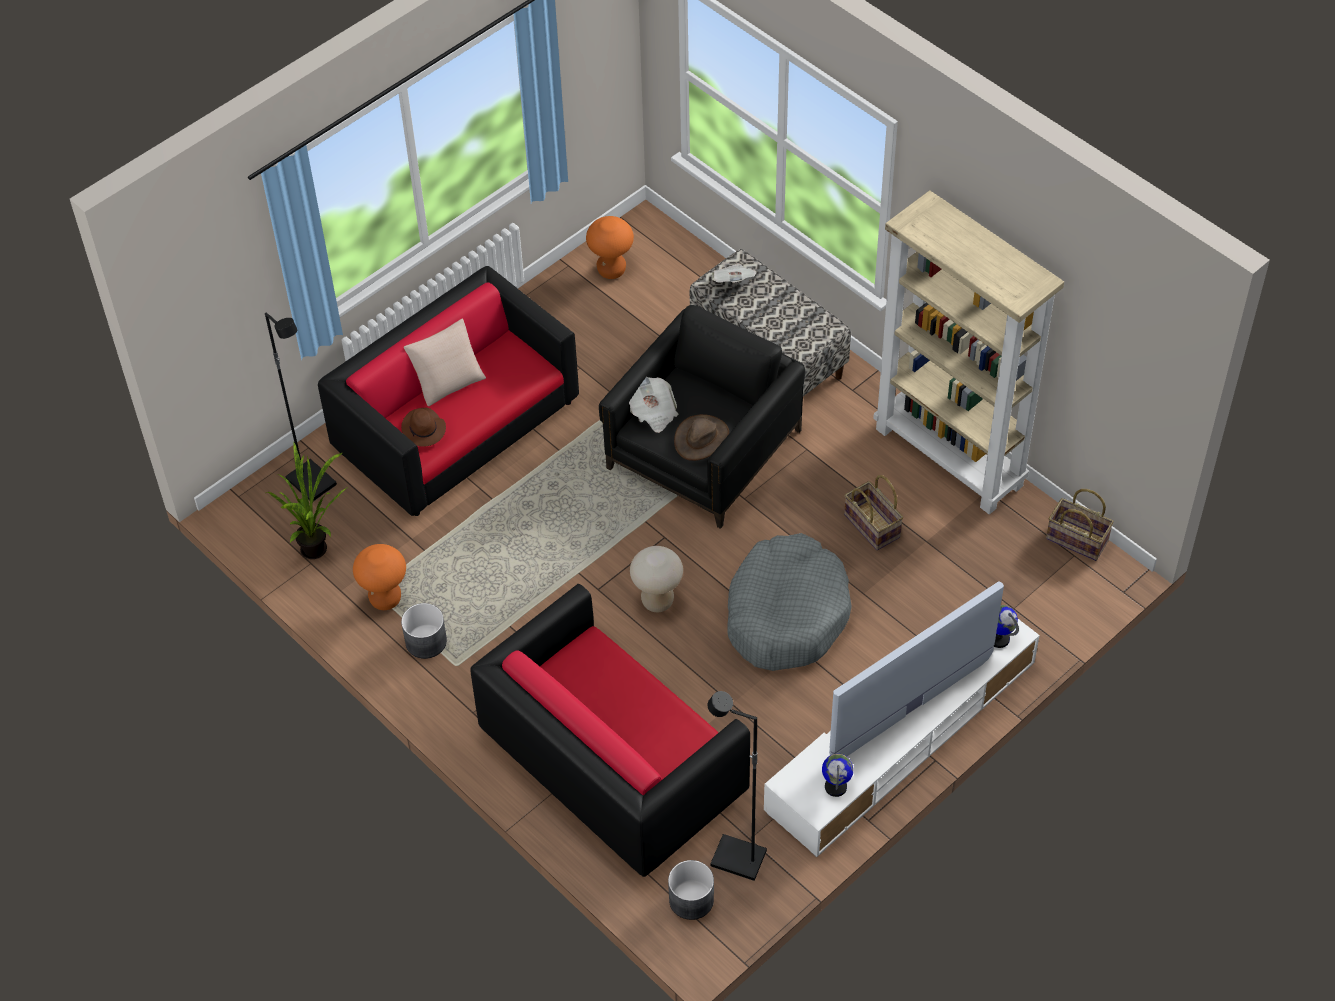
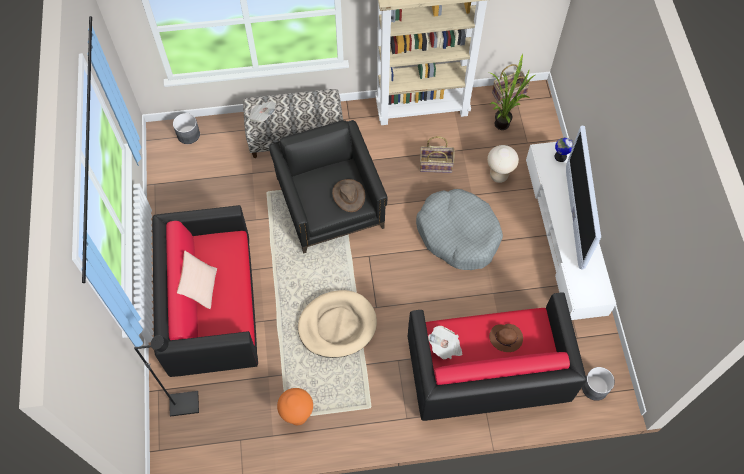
camera: 55 degrees left, 10 degrees up
(320, 551) = (236, 429): potted plant -> potted plant (504, 122)
(424, 430) = (225, 321): brown hat -> brown hat (506, 338)
(426, 641) = (342, 412): grey planter -> grey planter (188, 134)
(537, 564) = (337, 325): none -> beige dog bed
(611, 270) = (177, 167): orange stool -> none
(653, 413) = (313, 206): newspaper -> newspaper (445, 347)
(657, 601) = (405, 285): beige stool -> beige stool (498, 176)
(737, 860) = (585, 351): black floor lamp -> none
(836, 787) = (596, 279): globe -> none

